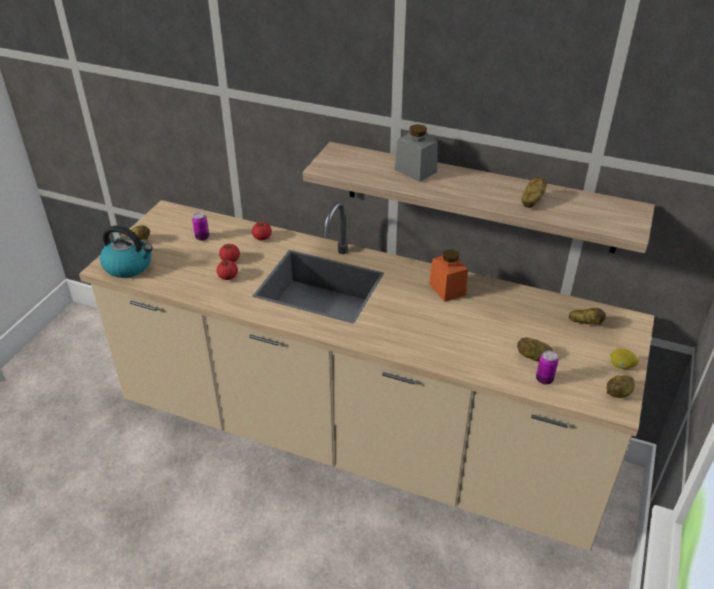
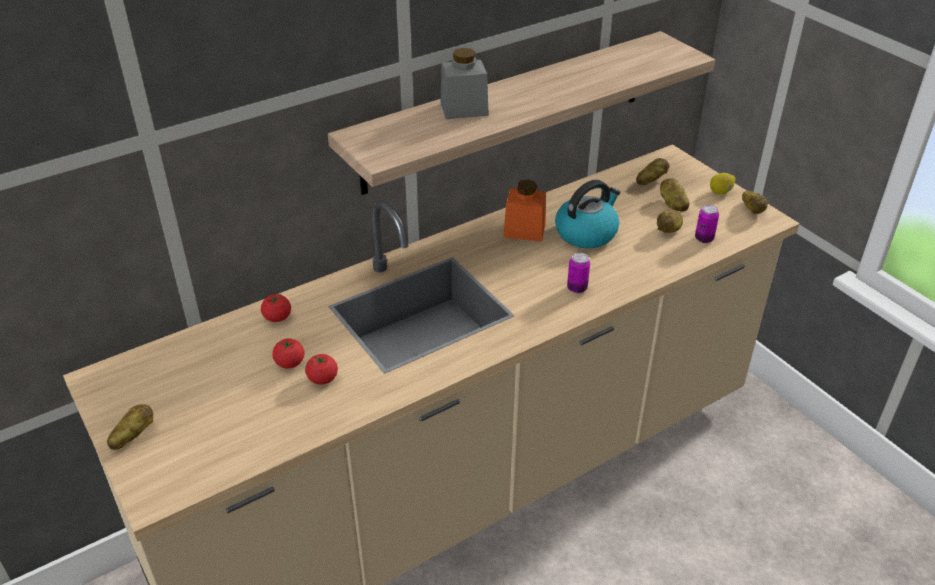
camera: 55 degrees left, 0 degrees up
(129, 266) = (184, 466): kettle -> kettle (586, 233)
(202, 237) = (209, 369): can -> can (577, 288)
(531, 201) = (594, 77): potato -> potato (672, 204)

